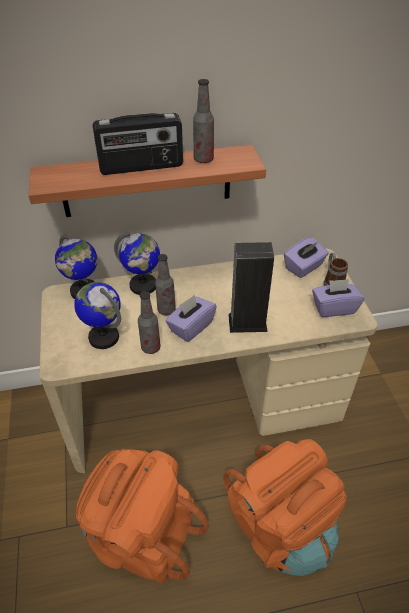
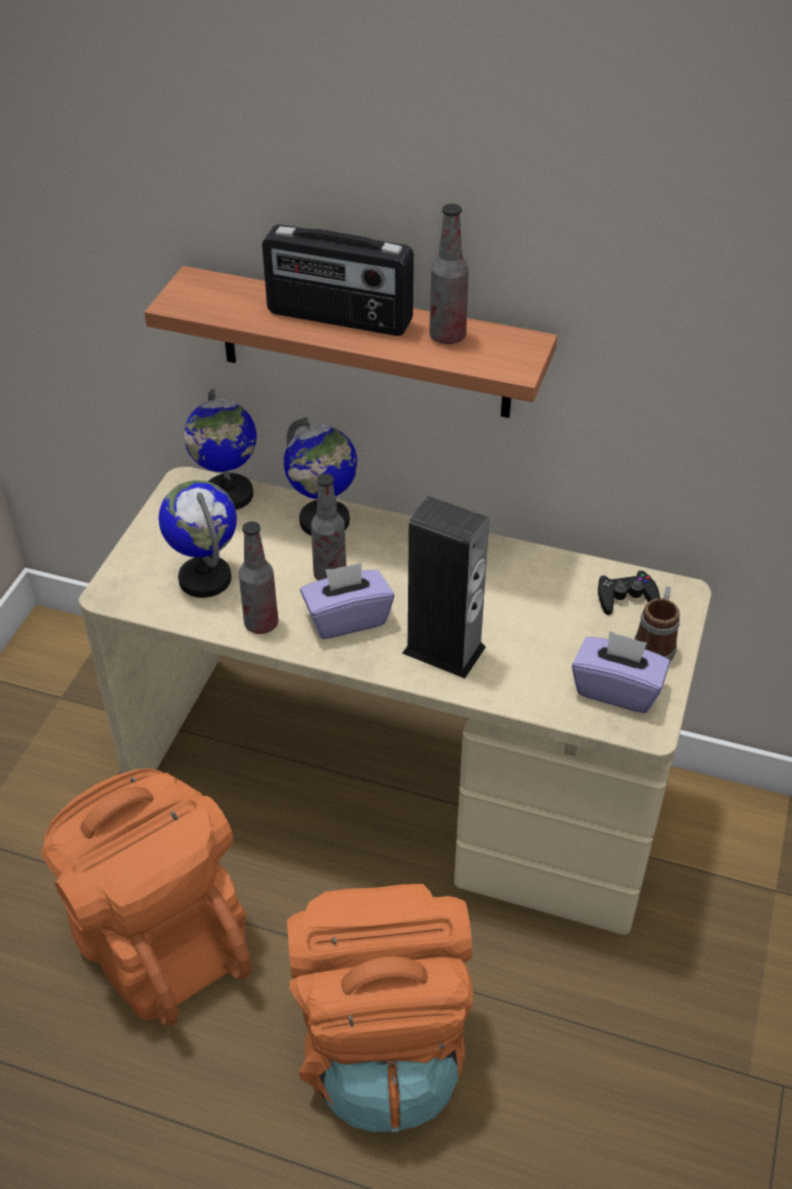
camera: 30 degrees right, 0 degrees up
(304, 267) = (626, 597): purple tissue box -> black game controller

